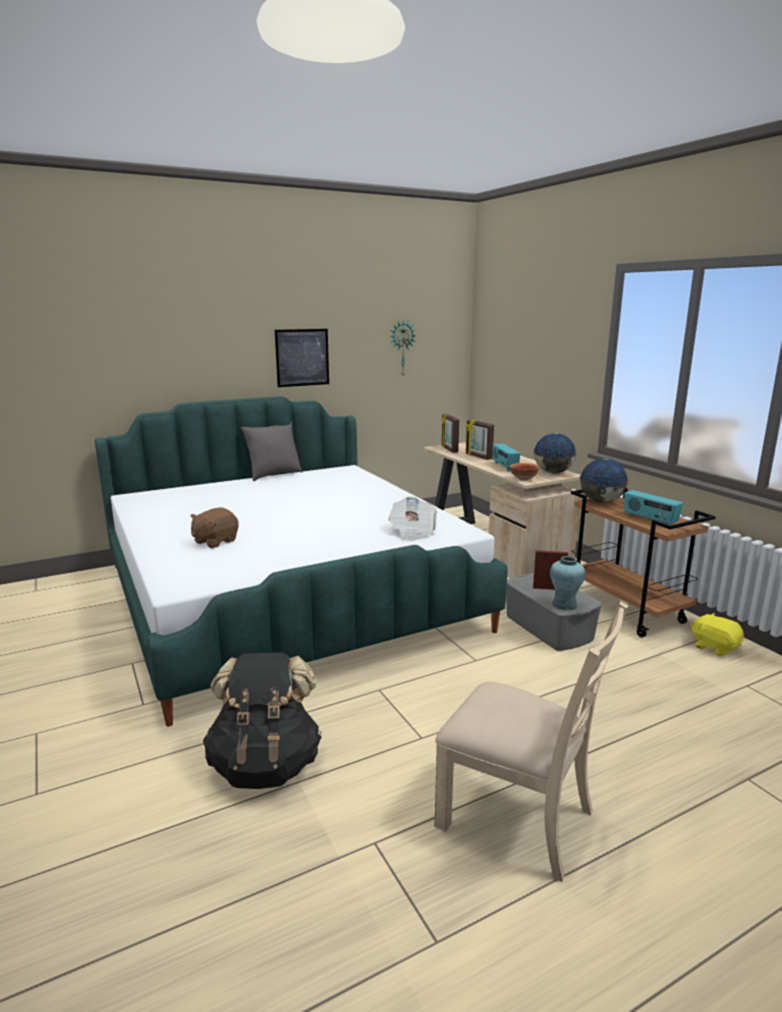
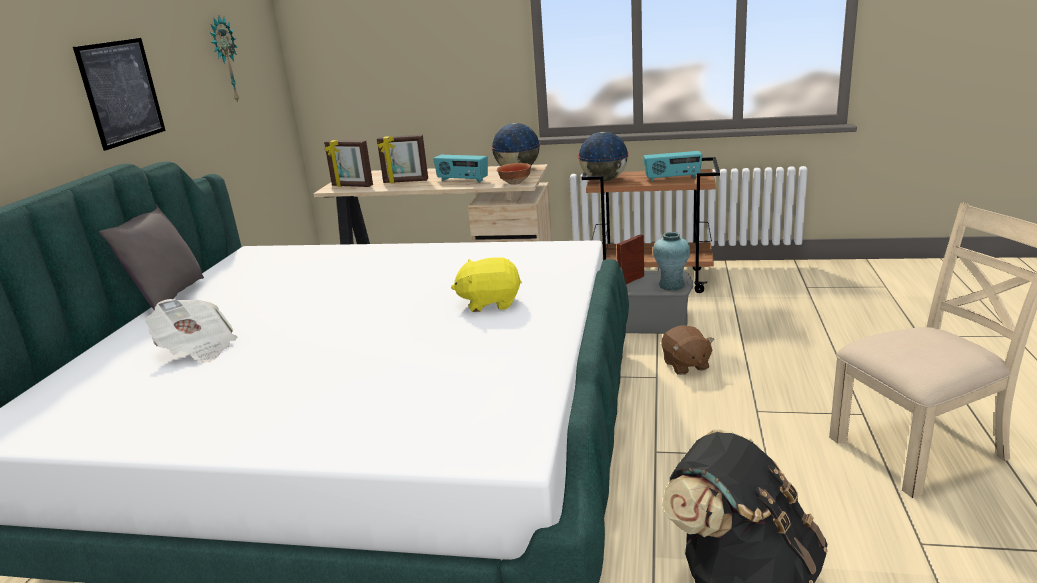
camera: 50 degrees left, 5 degrees up
(215, 541) = (366, 389): brown plush toy -> brown plush toy (685, 365)
(413, 532) = (534, 269): newspaper -> newspaper (197, 349)
(714, 647) = (745, 275): yellow plush toy -> yellow plush toy (490, 303)

